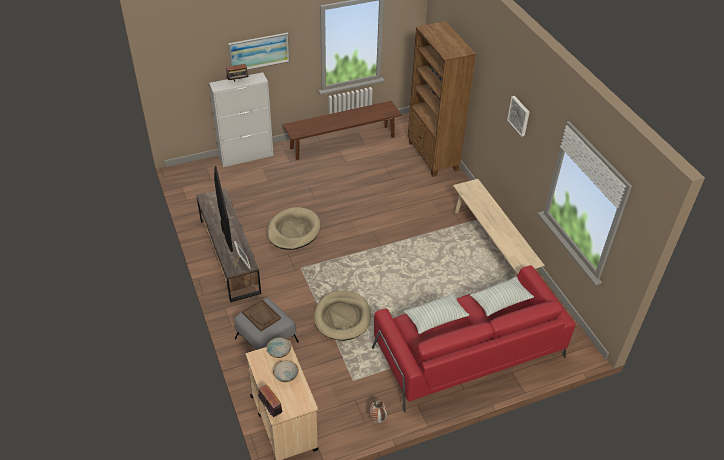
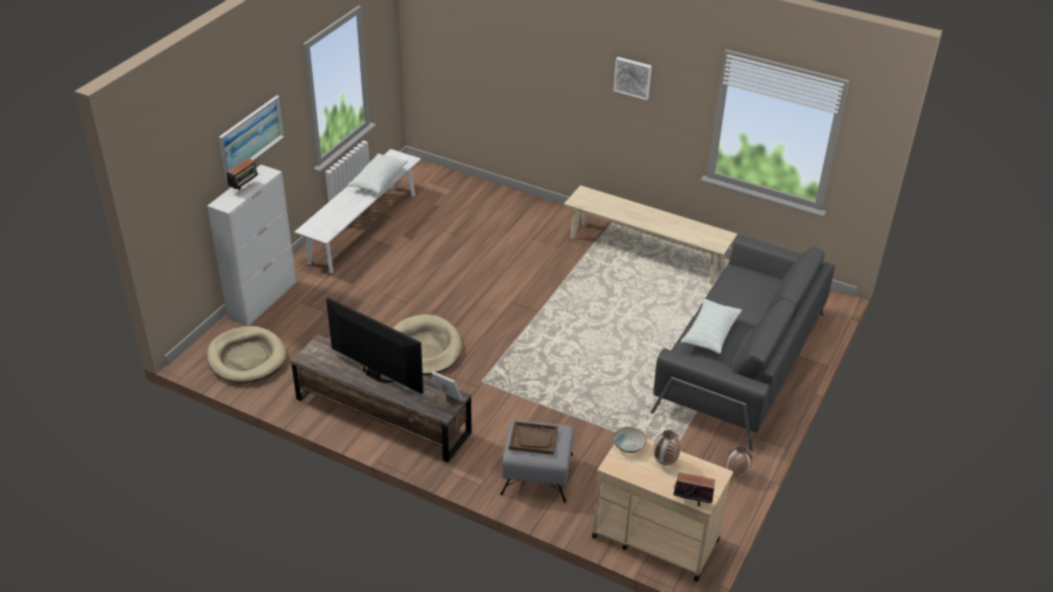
camera: 40 degrees left, 5 degrees down
(285, 375) = (665, 463): bowl -> vase
(342, 142) = (363, 228): brown bench -> white bench
(342, 317) = (586, 403): beige dog bed -> beige dog bed (247, 358)
(432, 156) = (481, 195): brown bookcase -> none
(468, 352) = (741, 361): red sofa -> grey sofa
(500, 301) = (745, 284): pillow -> pillow (379, 180)

